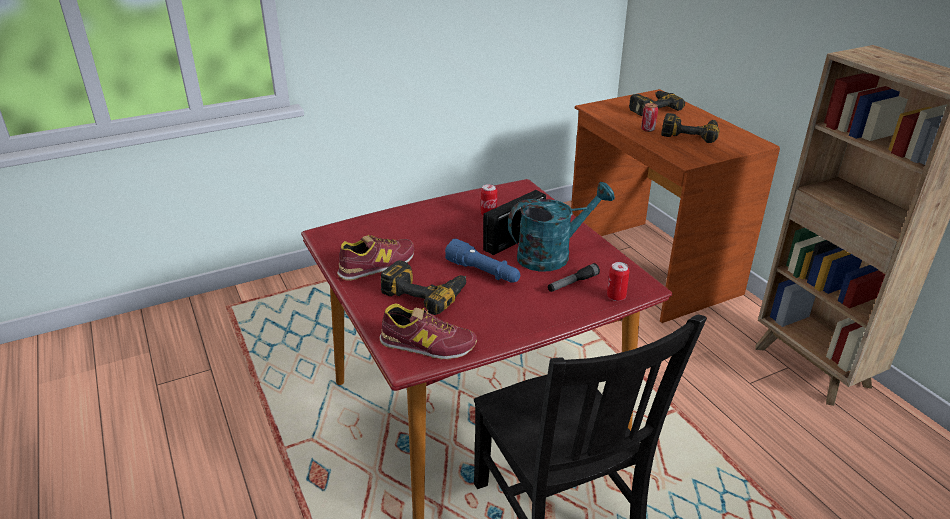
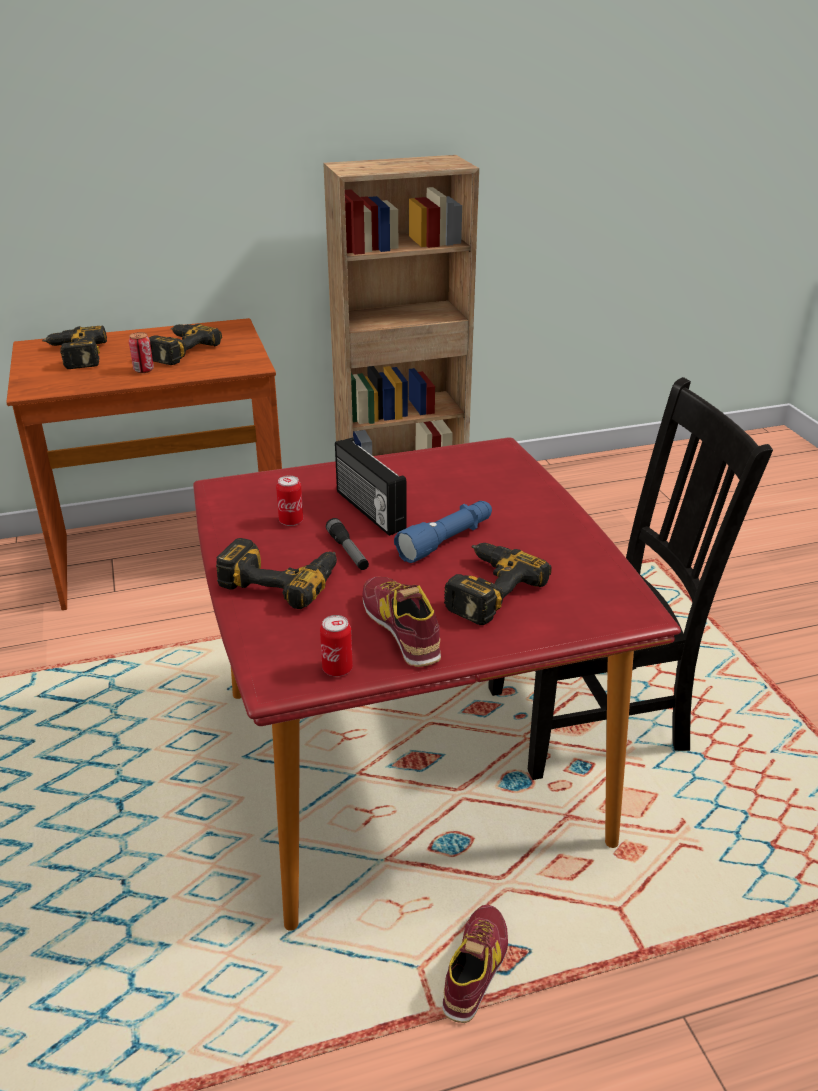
camera: 80 degrees left, 0 degrees up
(422, 221) = (282, 579): none -> power drill
(427, 345) = (605, 596): shoe -> shoe (475, 968)
(552, 255) = (418, 489): turquoise watering can -> none
(572, 283) = (485, 485): flashlight -> flashlight (348, 551)
(616, 297) = (518, 465): can -> can (337, 669)

